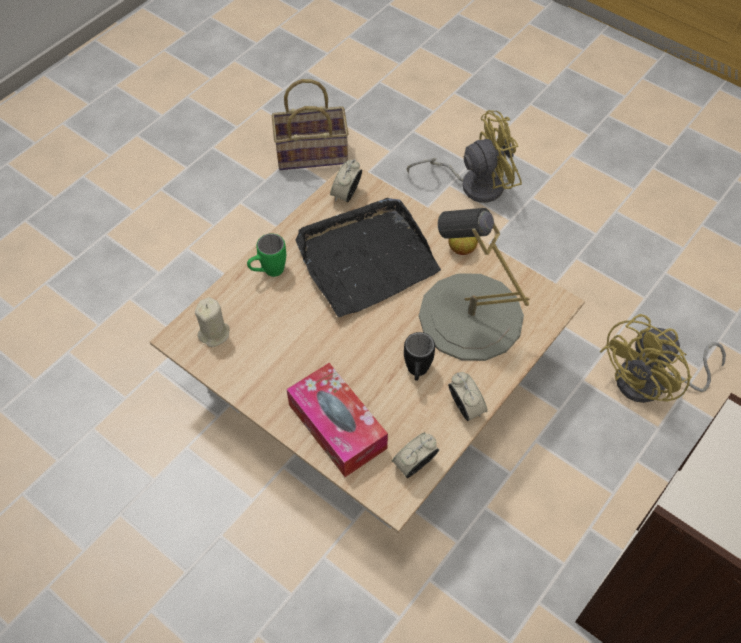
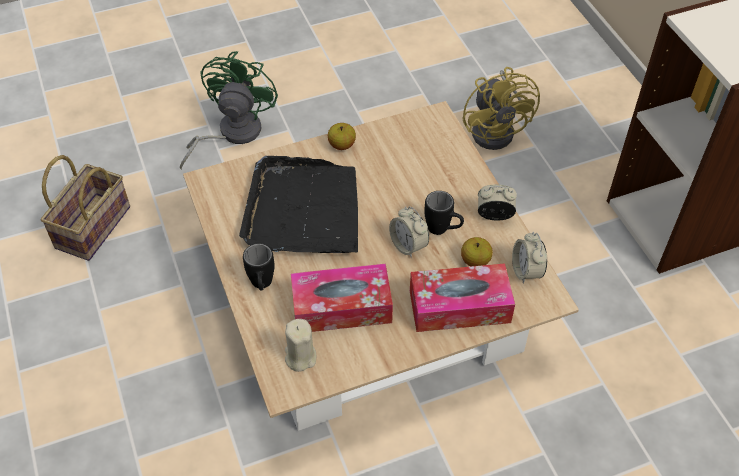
camera: 60 degrees left, 5 degrees down
(268, 272) = (262, 286): green mug -> black mug
(281, 337) = (341, 307): none -> tissue box
(346, 195) = (221, 192): alarm clock -> alarm clock (408, 245)
(398, 416) = (475, 261): none -> apple
(470, 317) = (412, 172): grey table lamp -> none
(473, 184) = (231, 134): yellow fan -> green fan

